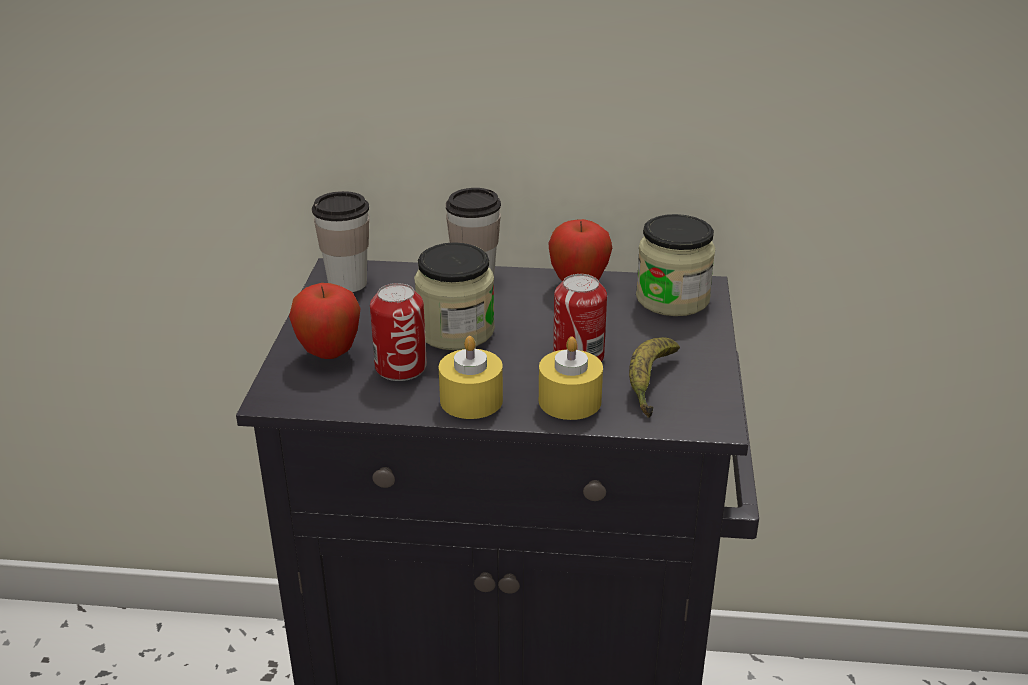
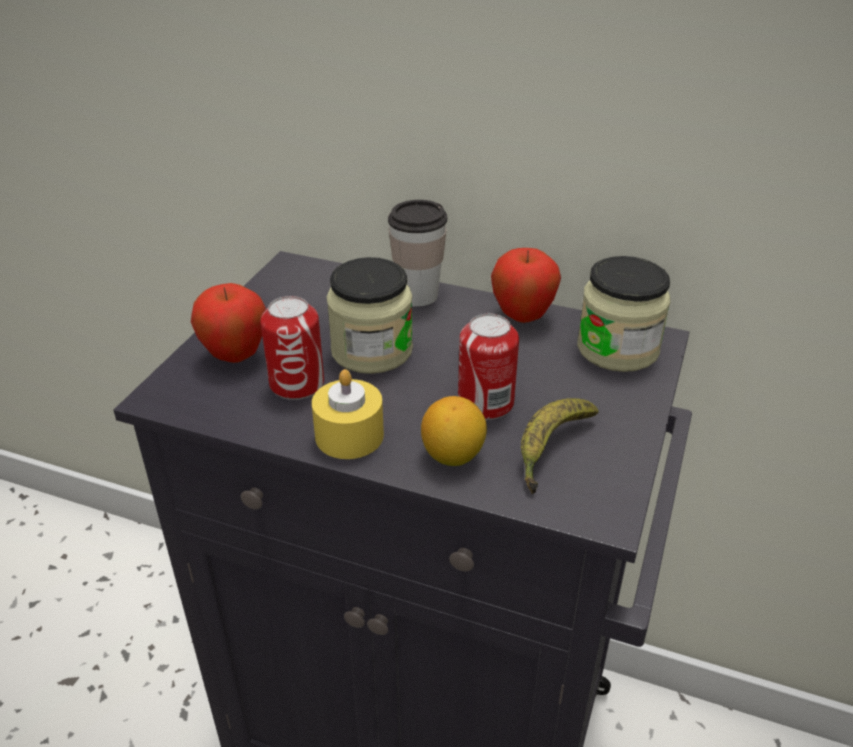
camera: 15 degrees right, 5 degrees up
(347, 283) = (292, 281): cup -> none
(570, 401) = (453, 456): yellow candle -> lemon

